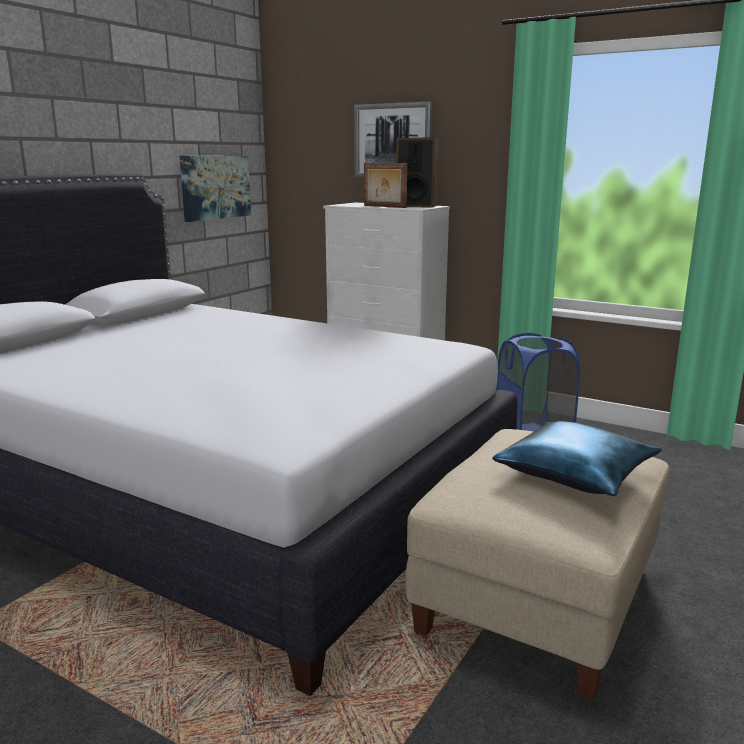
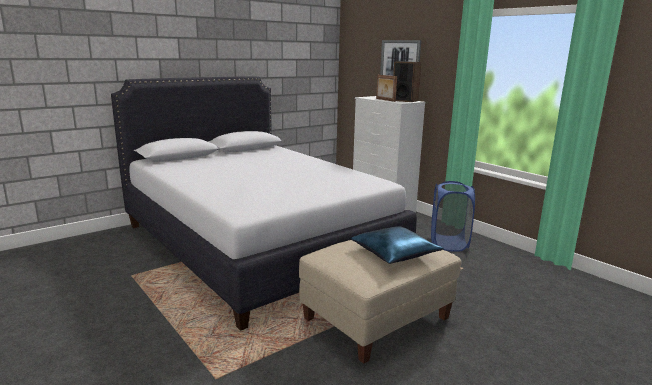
camera: 20 degrees right, 0 degrees up
(215, 187) = (304, 83): picture -> none

